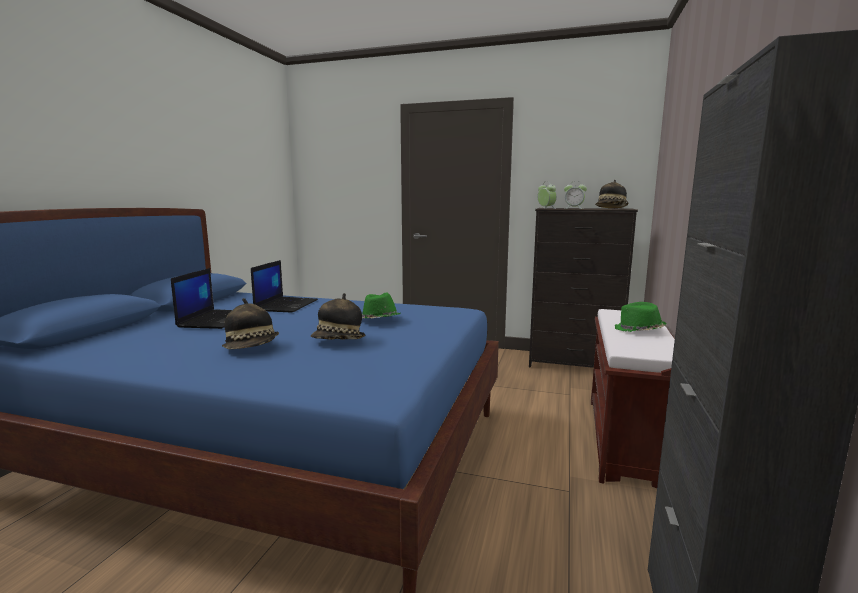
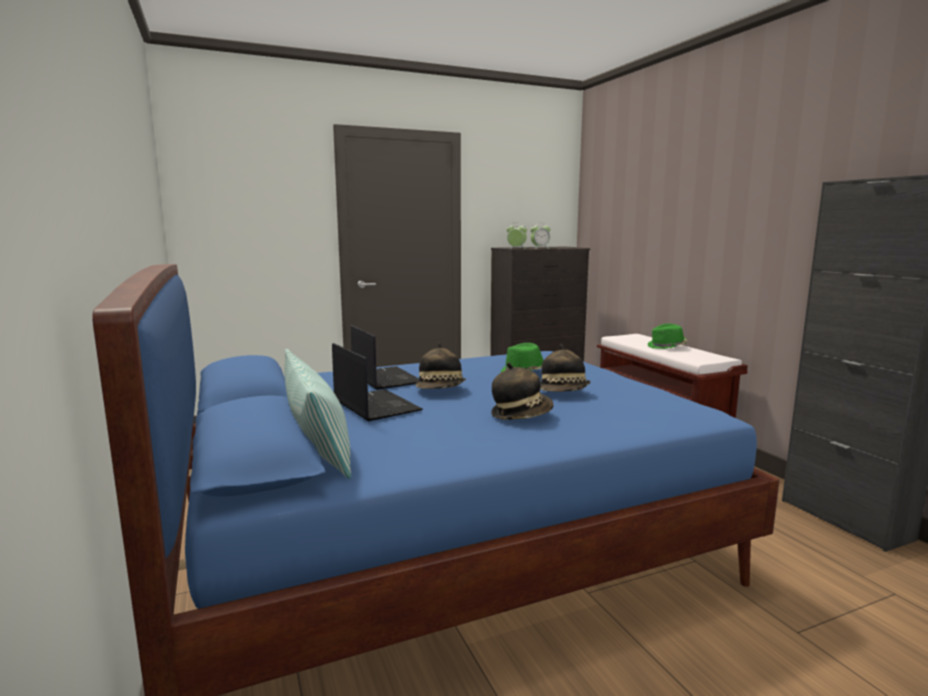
camera: 40 degrees left, 0 degrees up
(116, 333) = (317, 445): none -> pillow
(611, 208) = (563, 247): hat -> hat (441, 390)

